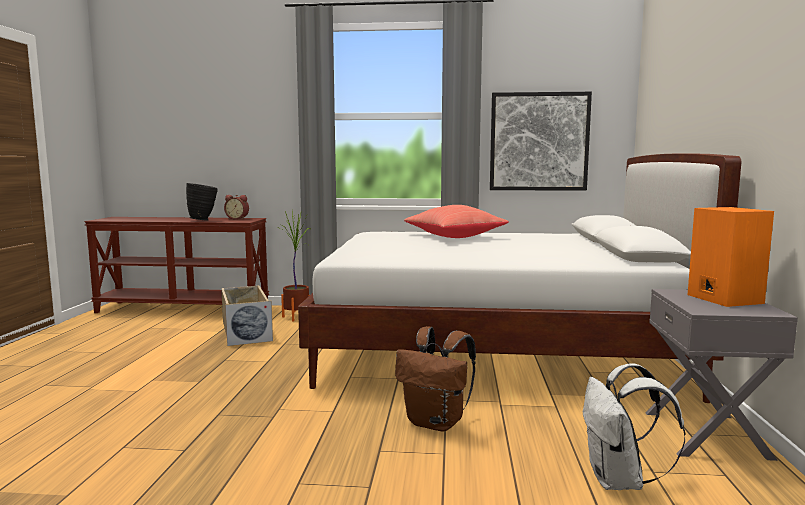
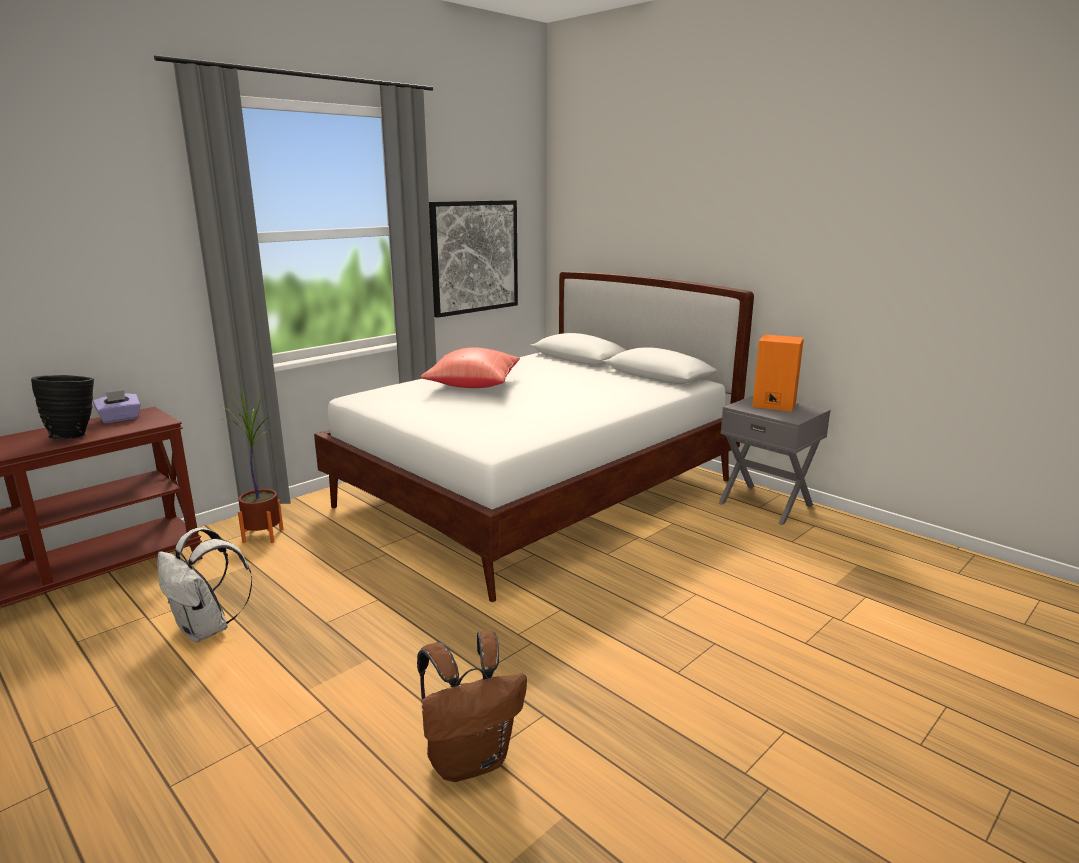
camera: 50 degrees left, 10 degrees up
(237, 218) = (120, 419): alarm clock -> purple tissue box
(245, 331) = (248, 580): beige storage box -> none
(436, 423) = (643, 575): brown backpack -> brown backpack (470, 759)
(619, 481) = (793, 556): white backpack -> white backpack (207, 629)

